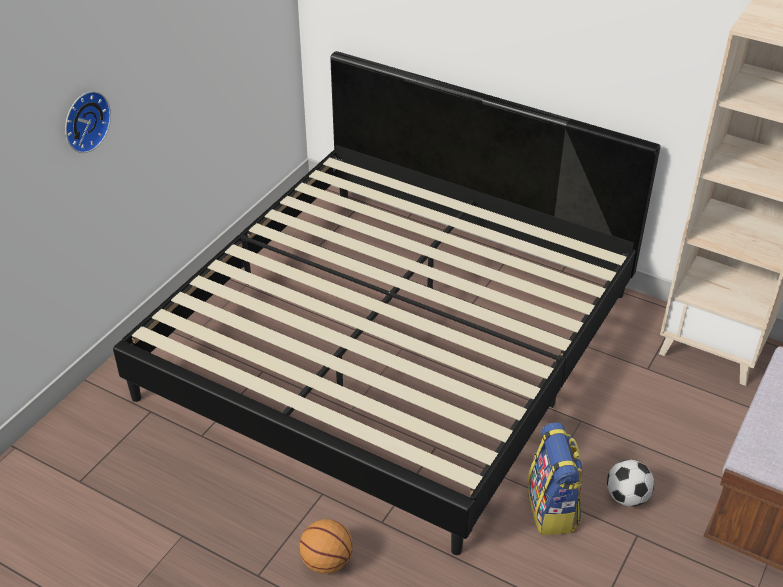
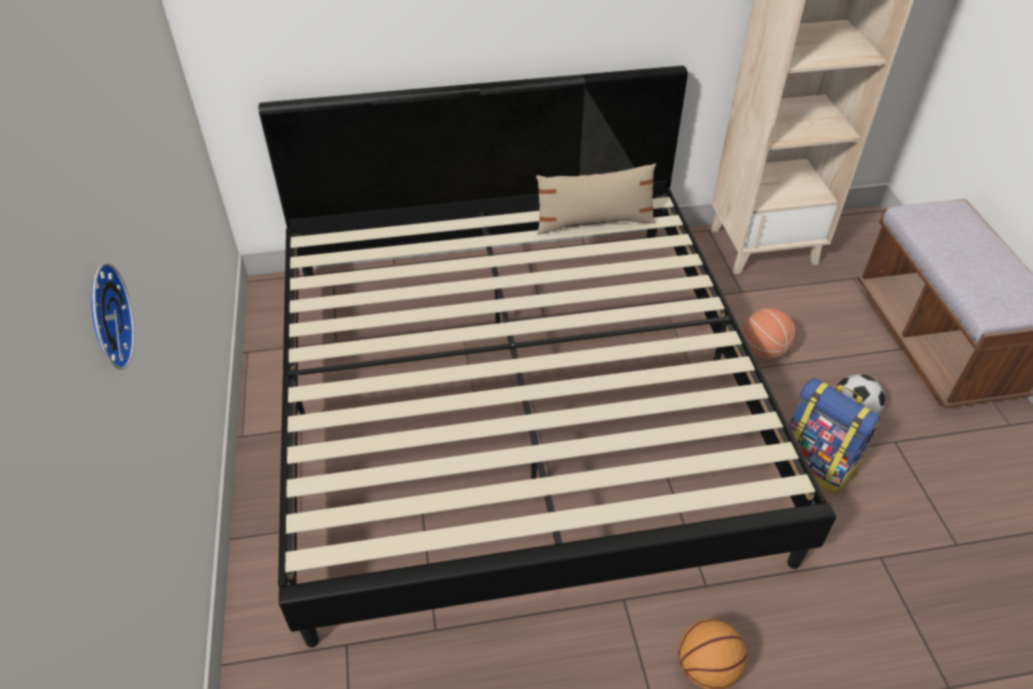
camera: 40 degrees left, 5 degrees up
(543, 246) = (594, 222): none -> beige pillow
(612, 417) = (764, 350): none -> basketball

